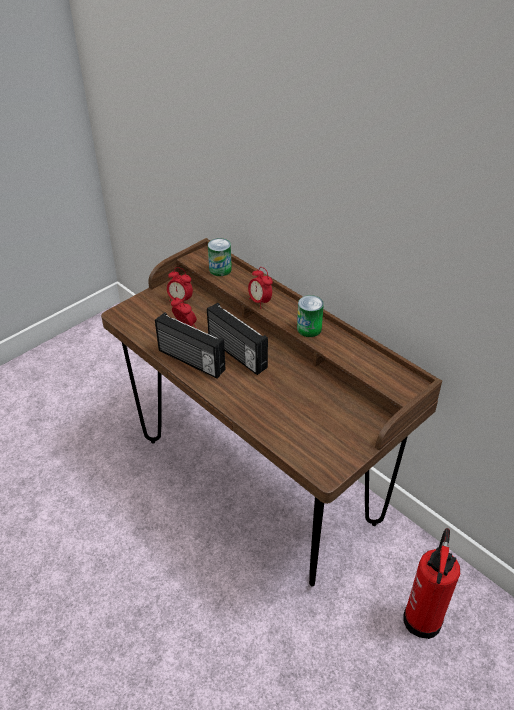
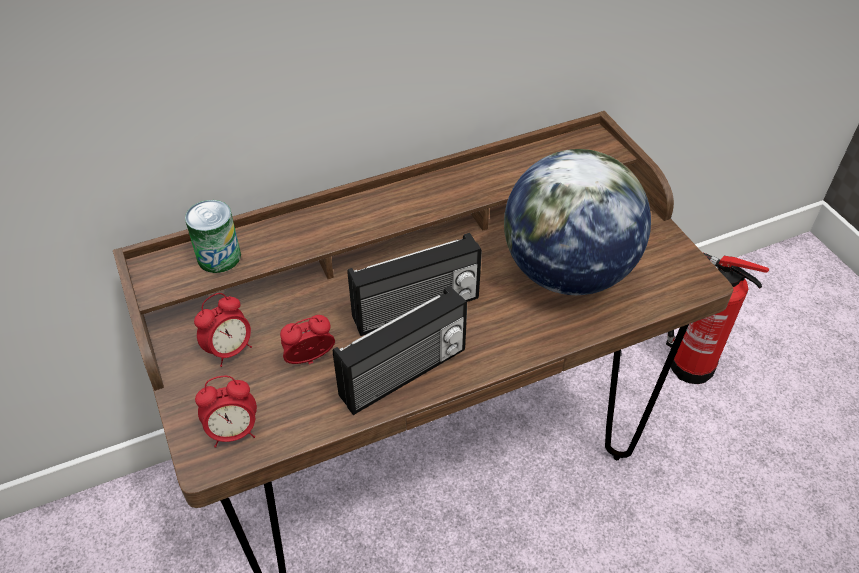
camera: 70 degrees left, 5 degrees up
(260, 302) = (342, 231): alarm clock -> alarm clock (233, 432)
(297, 407) = (566, 272): none -> globe
(309, 329) = (439, 196): can -> none

